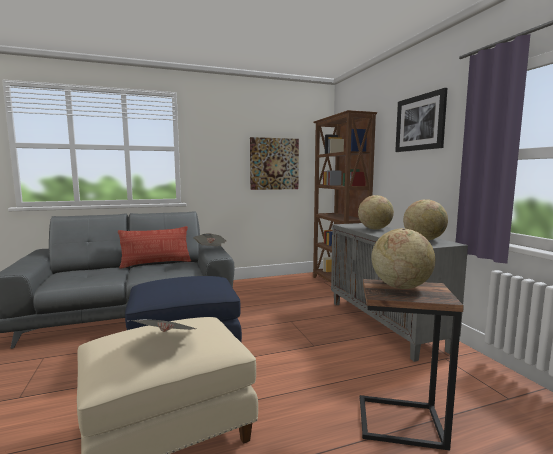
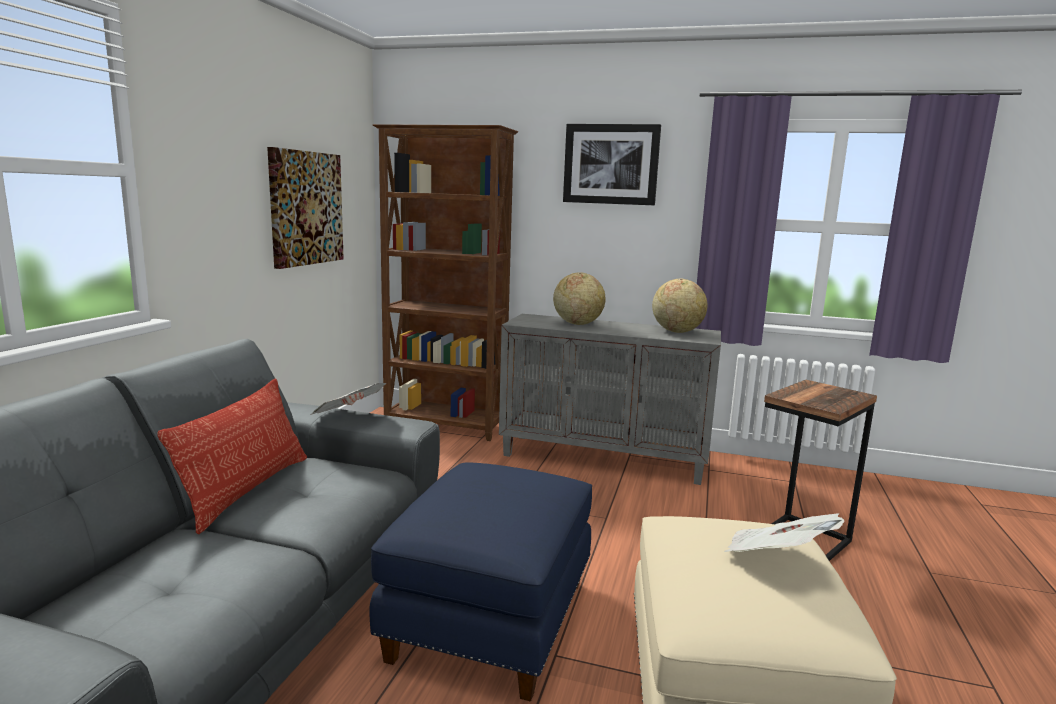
camera: 55 degrees left, 5 degrees up
(400, 287) = (808, 393): globe -> none

